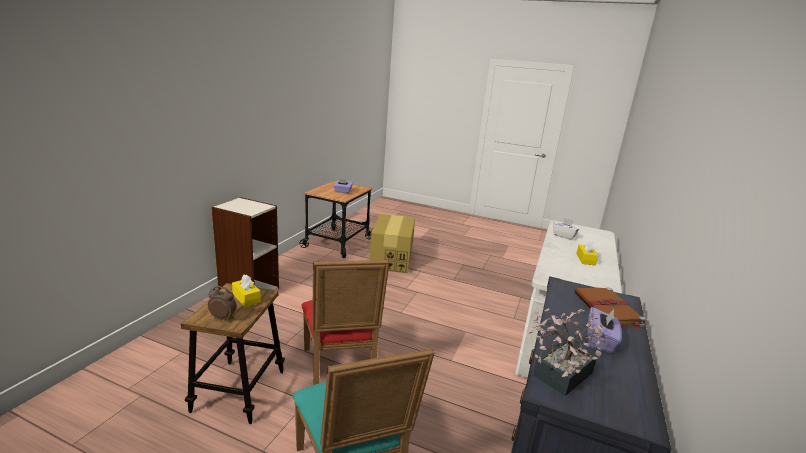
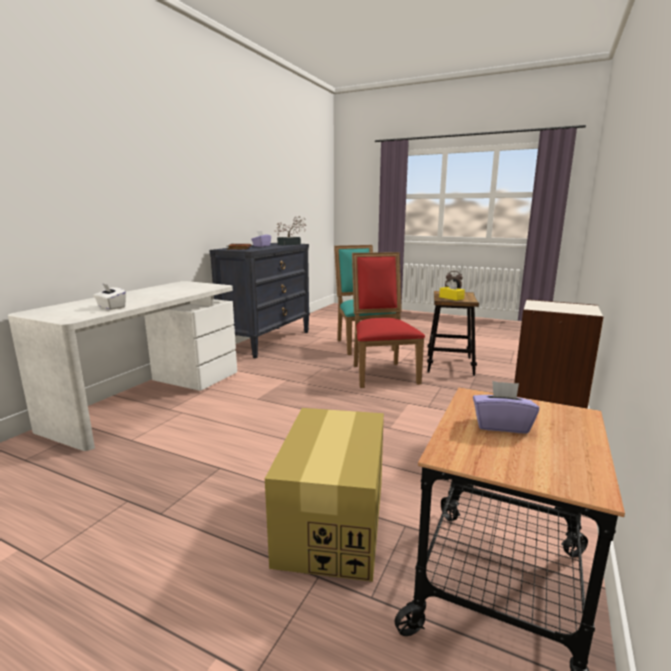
camera: 175 degrees left, 5 degrees down
(585, 259) = (146, 293): yellow tissue box -> none

